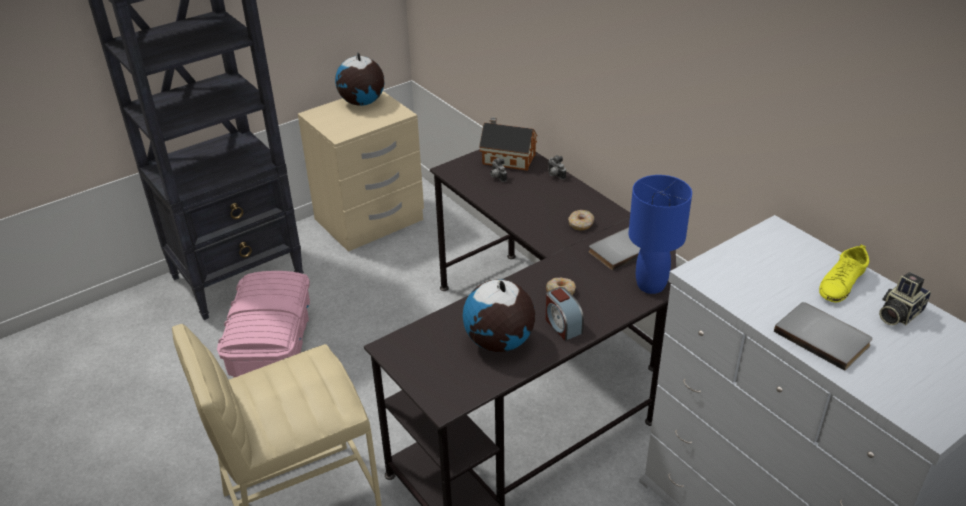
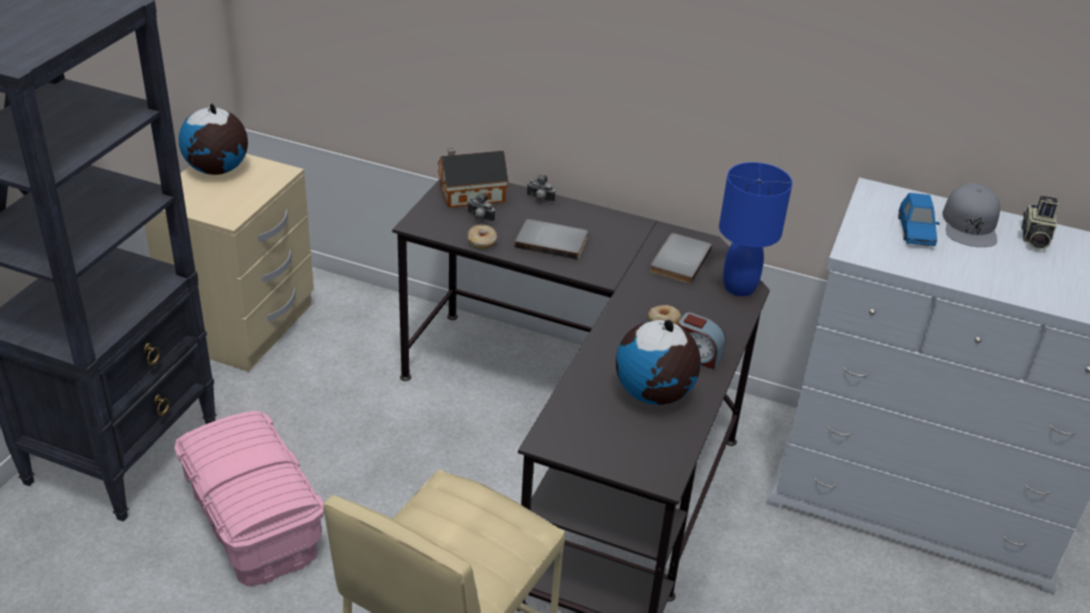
camera: 35 degrees left, 0 degrees up
(581, 224) = (616, 245): donut -> donut (482, 241)
(777, 273) = (915, 231): none -> blue toy car
(823, 337) = (1003, 276): grey book -> grey book (552, 240)
(841, 283) = (970, 224): yellow shoe -> grey cap

